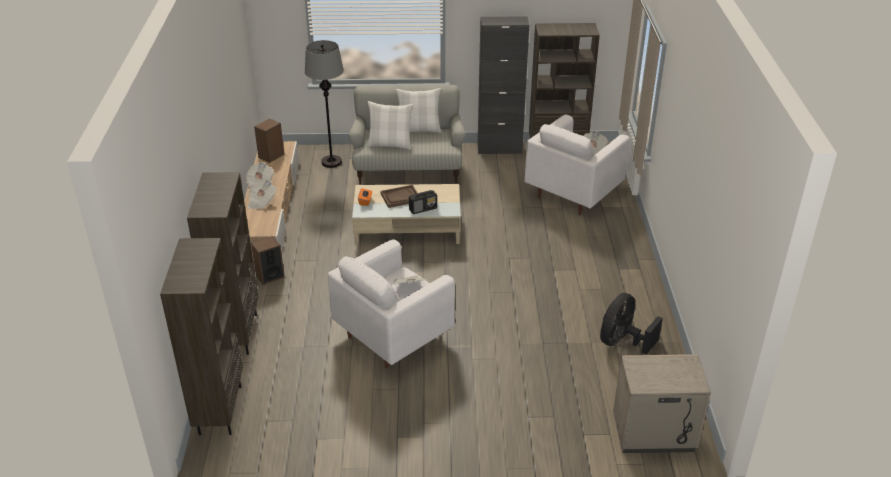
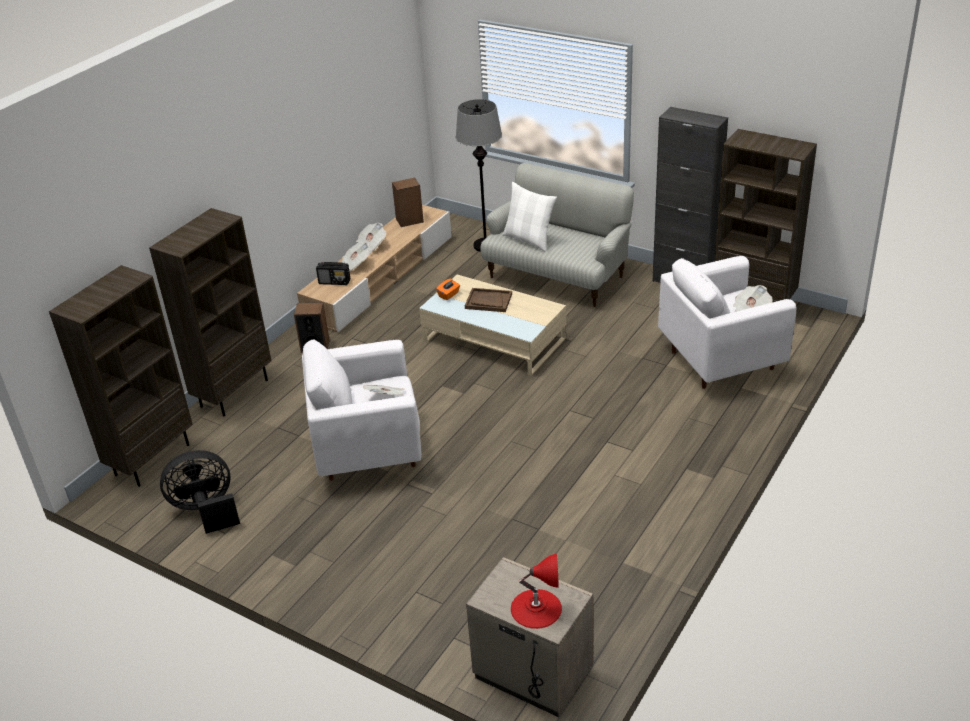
camera: 35 degrees right, 0 degrees up
(419, 129) = (577, 231): white pillow -> none
(423, 209) = (499, 321): radio -> radio (335, 282)
(622, 342) = (603, 554): black fan -> black fan (206, 510)
(675, 377) = (536, 608): none -> red table lamp

